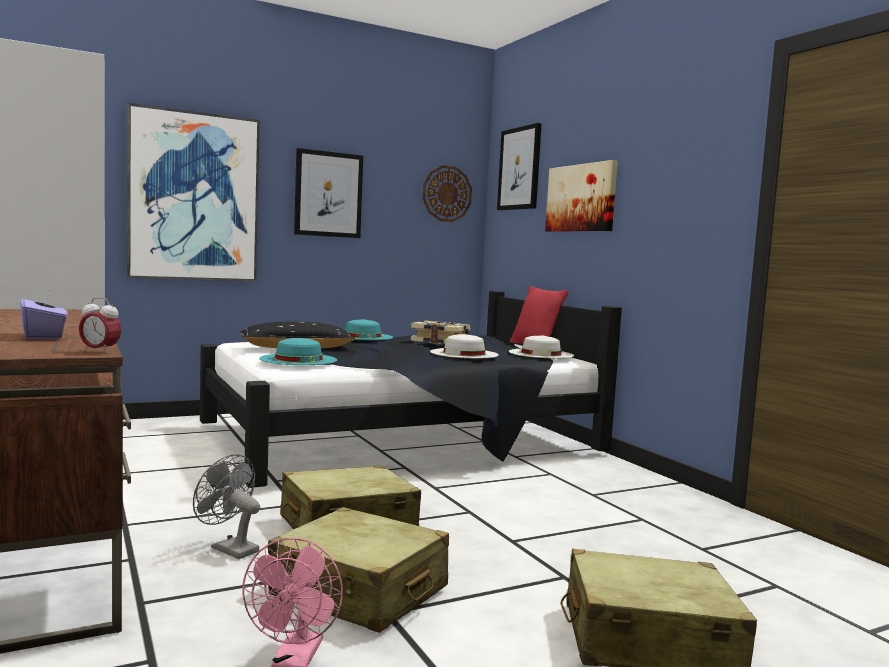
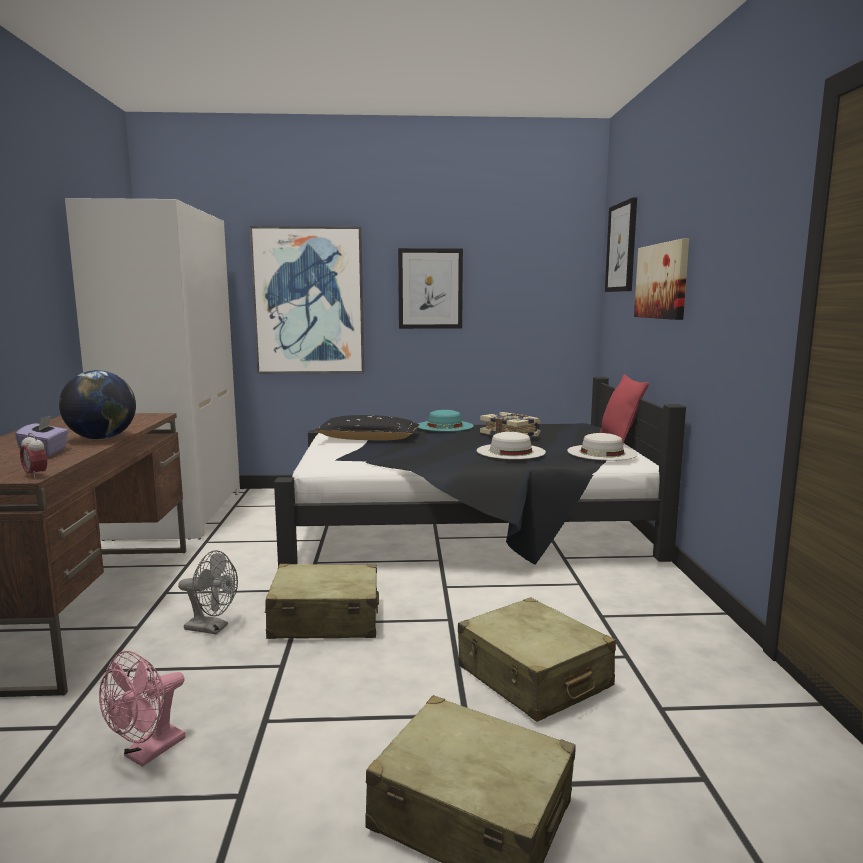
camera: 25 degrees right, 5 degrees up
(78, 326) = (101, 438): none -> globe
(229, 548) = (212, 628): grey fan -> grey fan turned 135 degrees clockwise
(299, 359) = (342, 455): turquoise hat -> none
(359, 592) = (264, 693): beige suitcase -> beige suitcase (533, 677)
(447, 193) = (554, 278): wall clock -> none

